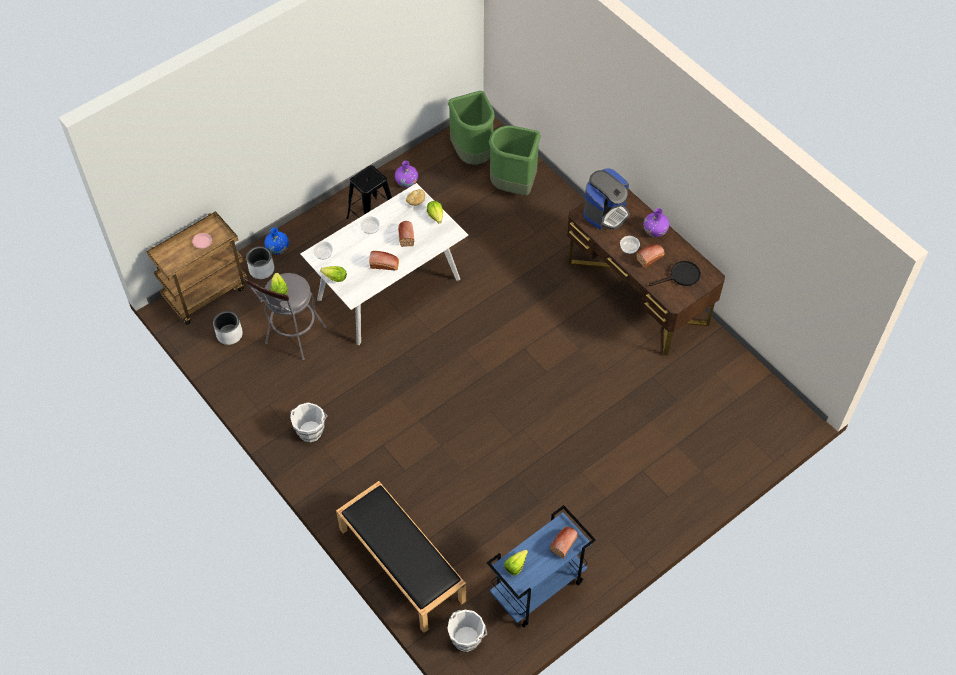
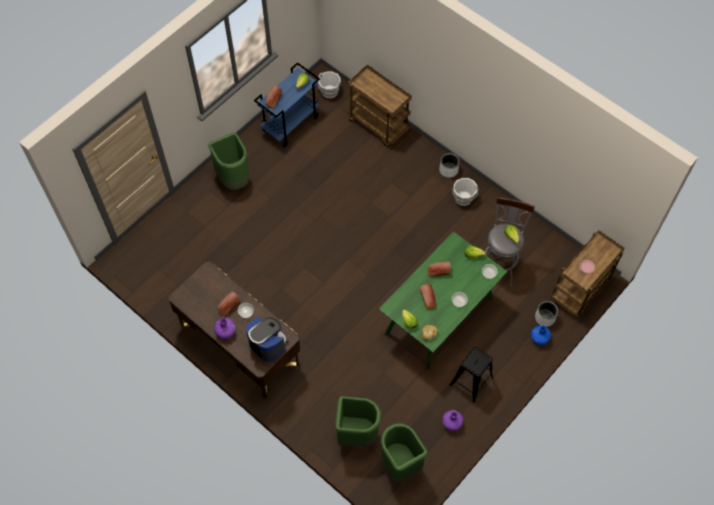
camera: 170 degrees right, 5 degrees up
(229, 334) = (548, 259): white planter -> white planter (448, 170)
(389, 288) = (439, 317): white dining table -> green dining table
(401, 564) = (379, 125): black bench -> brown cart
(606, 212) = (268, 343): coffee machine -> coffee machine turned 105 degrees clockwise
(631, 509) = (234, 179): none -> green trash can
(680, 276) = (203, 293): black frying pan -> none

